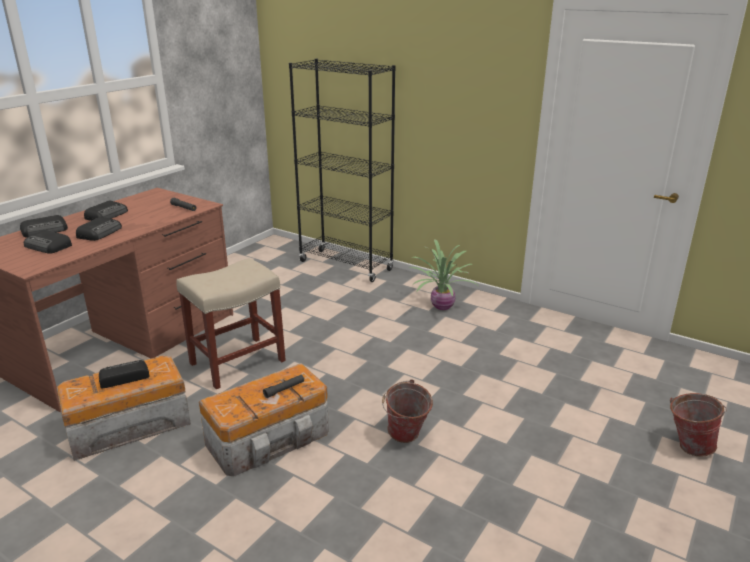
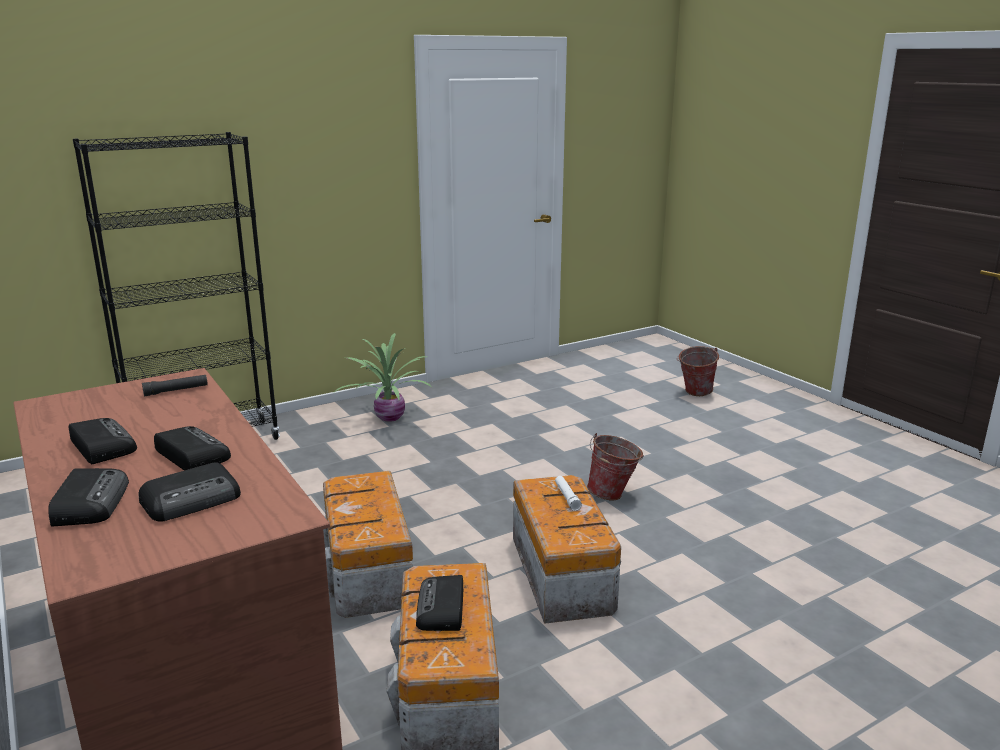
camera: 65 degrees left, 5 degrees down
(236, 363) = (368, 571): beige stool -> storage box
(284, 389) = (567, 497): black flashlight -> white flashlight

